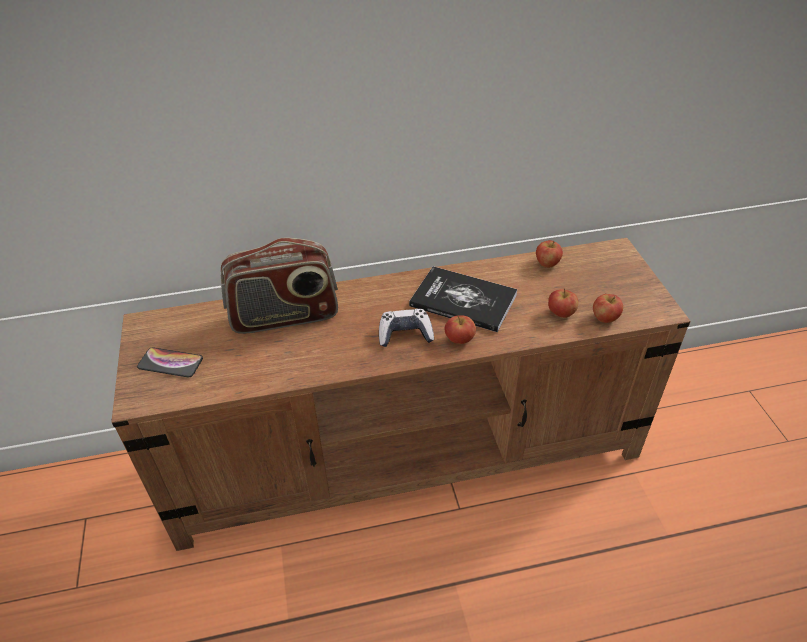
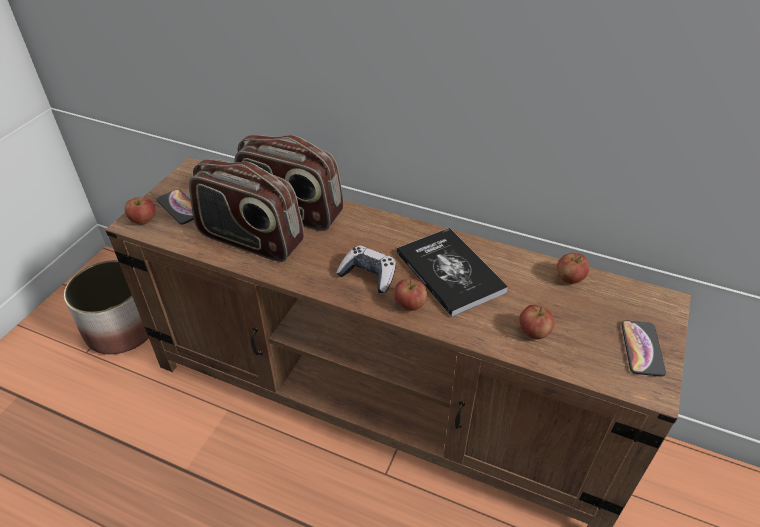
camera: 35 degrees right, 0 degrees up
(96, 541) = (121, 328): none -> planter
(273, 357) = (250, 240): none -> radio
(604, 318) = (576, 361): apple -> apple (143, 220)
(633, 288) = (642, 348): none -> phone

